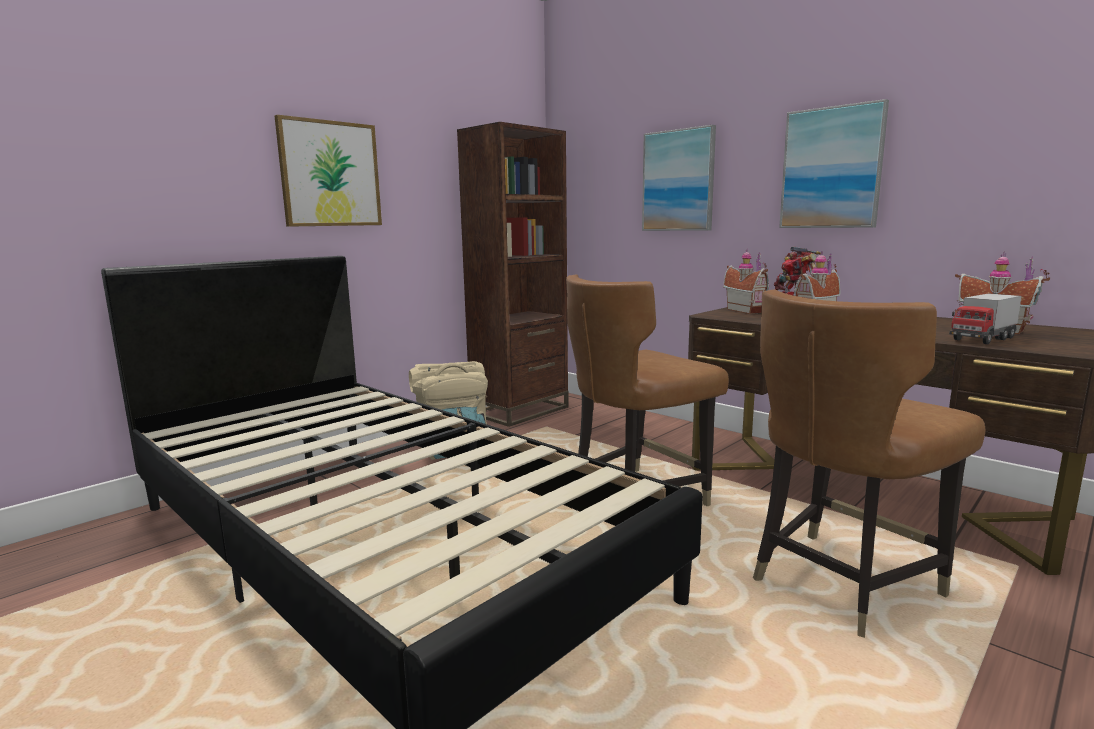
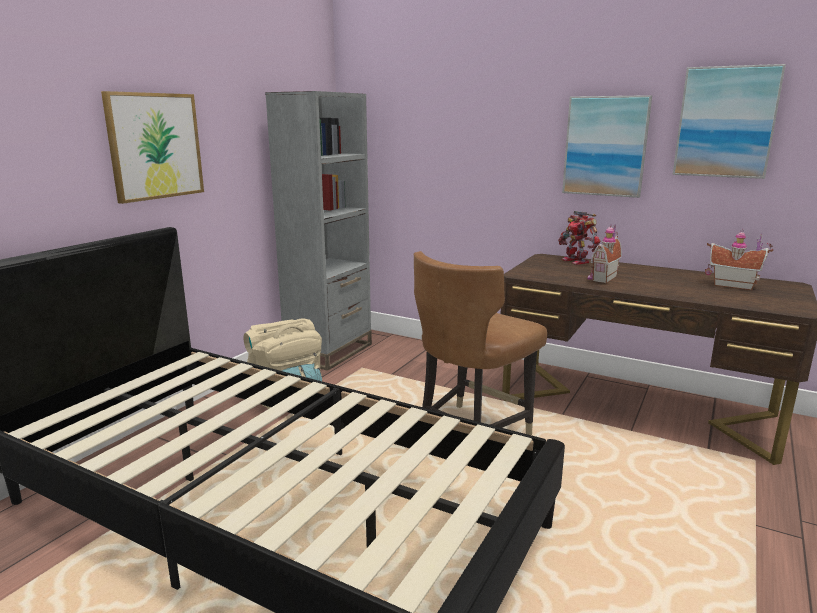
camera: 15 degrees left, 5 degrees up
(520, 410) = (329, 352): brown bookcase -> grey bookcase
(678, 181) = (471, 145): picture -> picture (726, 122)
(747, 310) = (543, 266): toy house -> none
(840, 583) = (648, 492): brown chair -> none
(982, 339) = (732, 298): toy truck -> none

